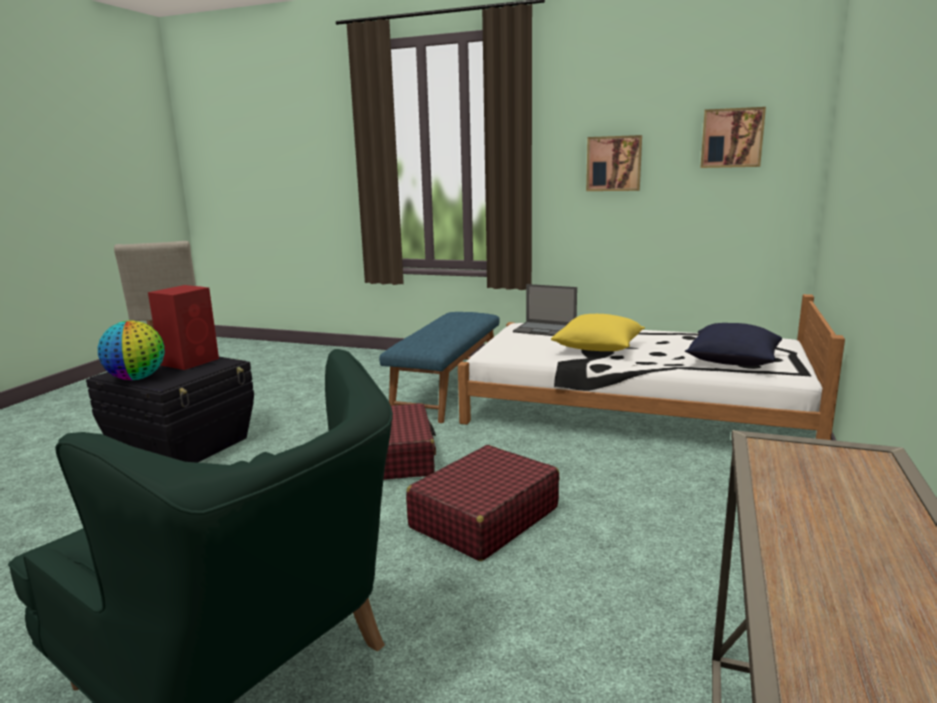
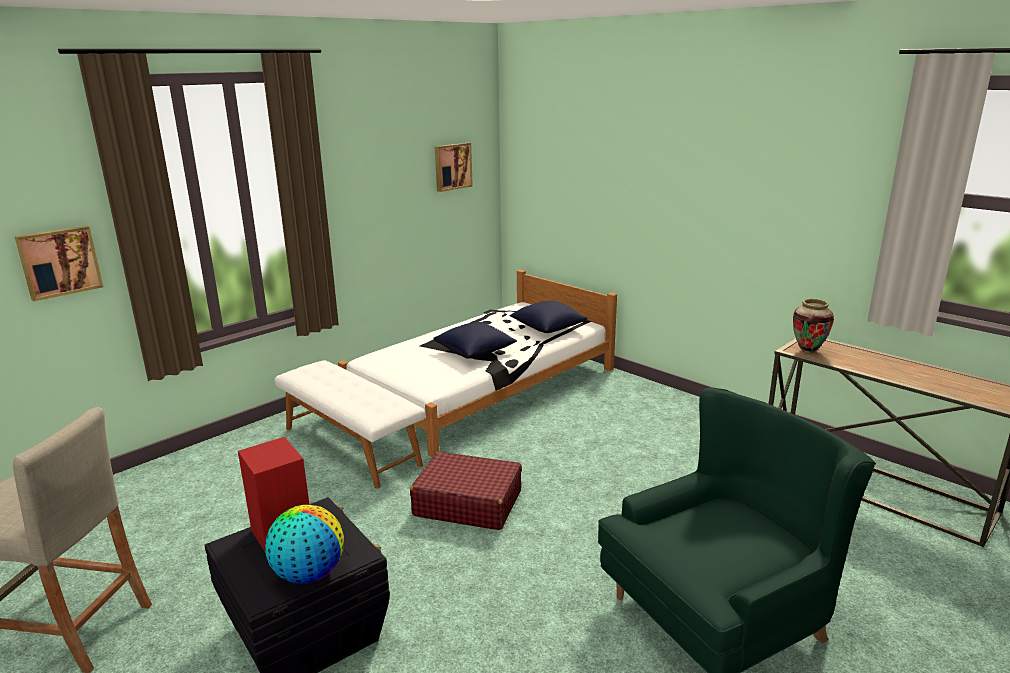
camera: 65 degrees left, 5 degrees up
(448, 390) = (352, 446): blue bench -> white bench
(484, 518) = (597, 486): red suitcase -> none
(545, 329) = (399, 354): laptop -> none
(599, 349) = (475, 352): yellow pillow -> blue pillow
(614, 163) = (380, 196): picture -> picture (59, 262)
(792, 458) = (808, 351): none -> vase

